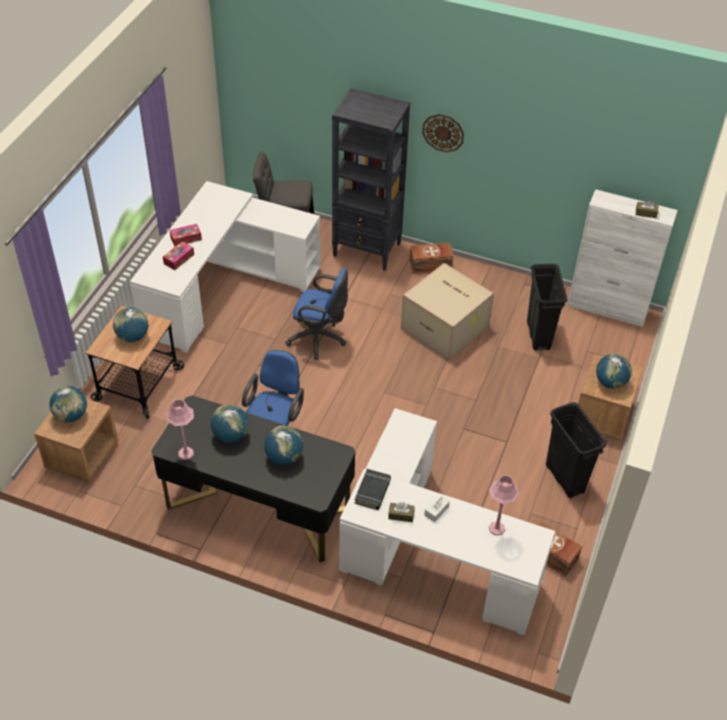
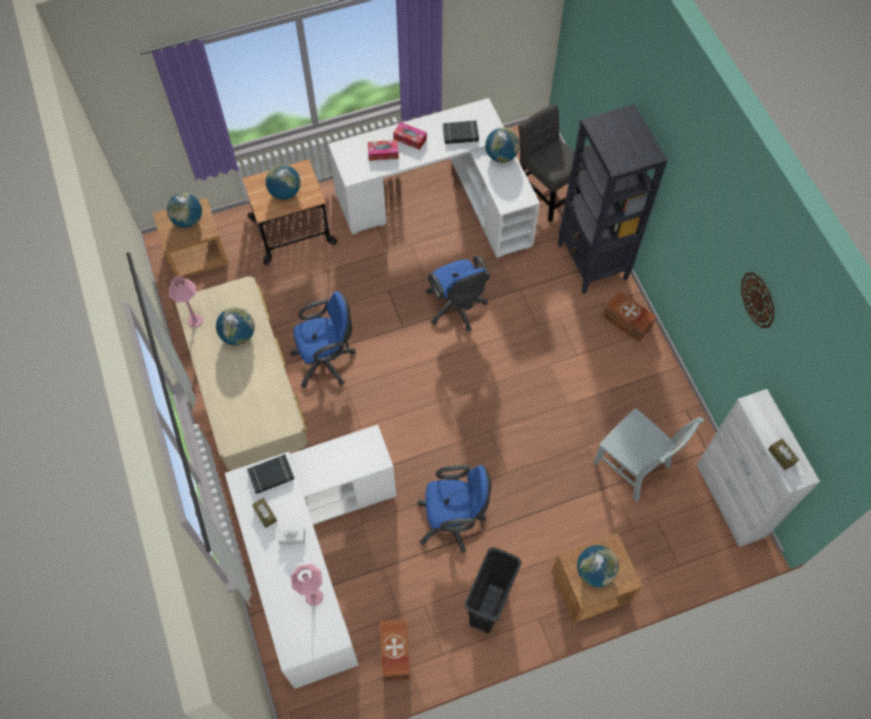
camera: 50 degrees right, 15 degrees up
(217, 213) = (460, 134): none -> black book
(258, 507) = (253, 403): black desk -> beige desk
(284, 457) = (250, 387): globe -> globe (501, 156)
(443, 132) = (684, 213): wall clock -> wall clock (758, 299)
(446, 327) = (566, 388): cardboard box -> none
(482, 453) = (453, 521): none -> blue office chair
(538, 335) = (633, 467): black trash can -> grey chair

